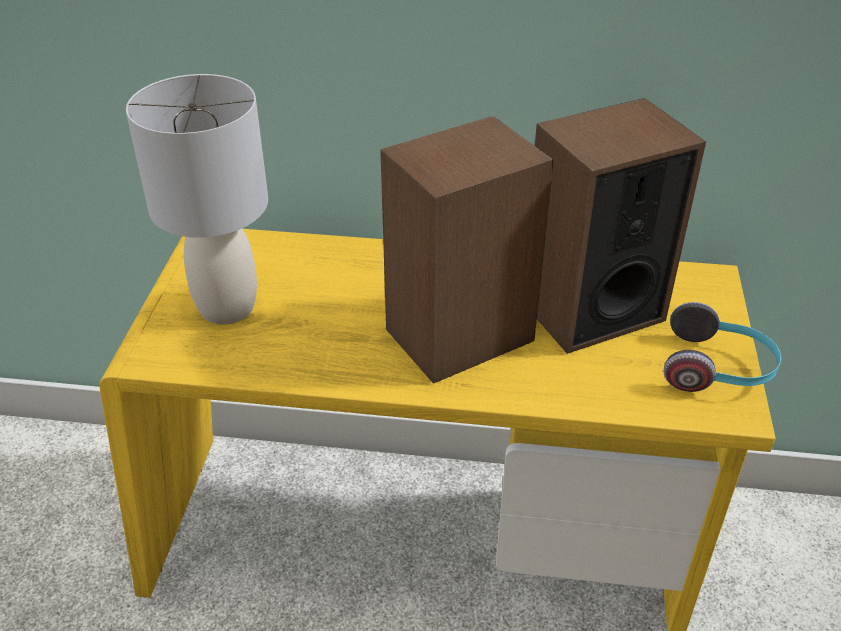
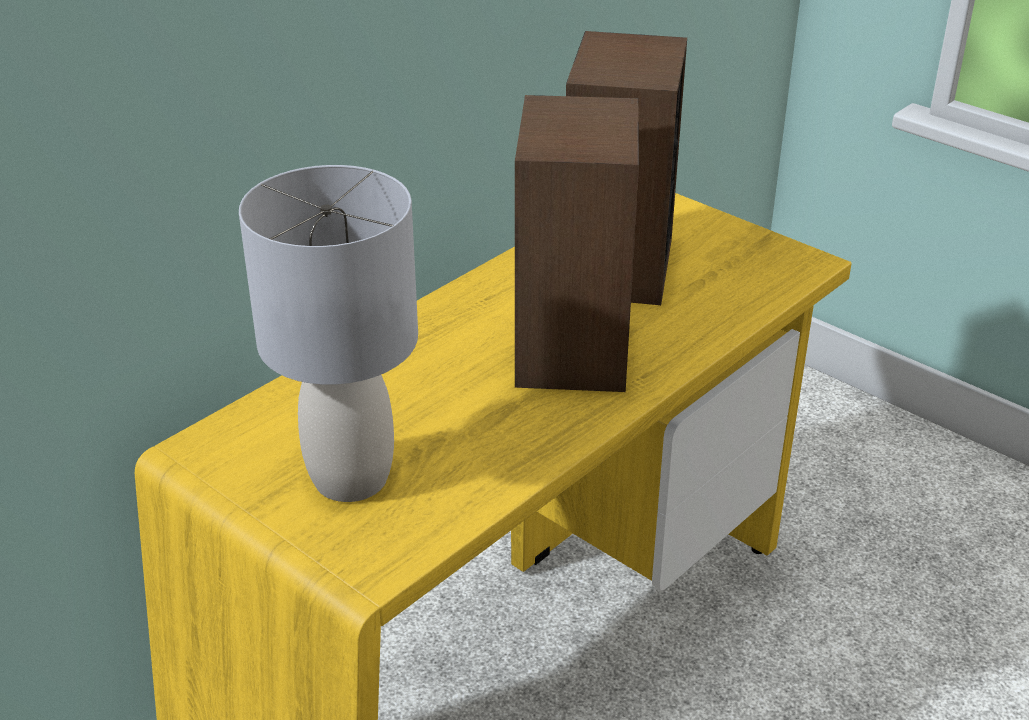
camera: 55 degrees left, 5 degrees down
(717, 369) = (754, 247): headphones -> none

